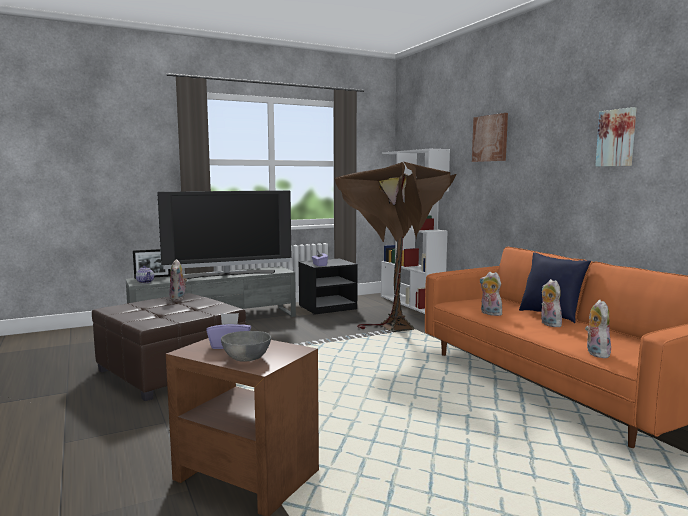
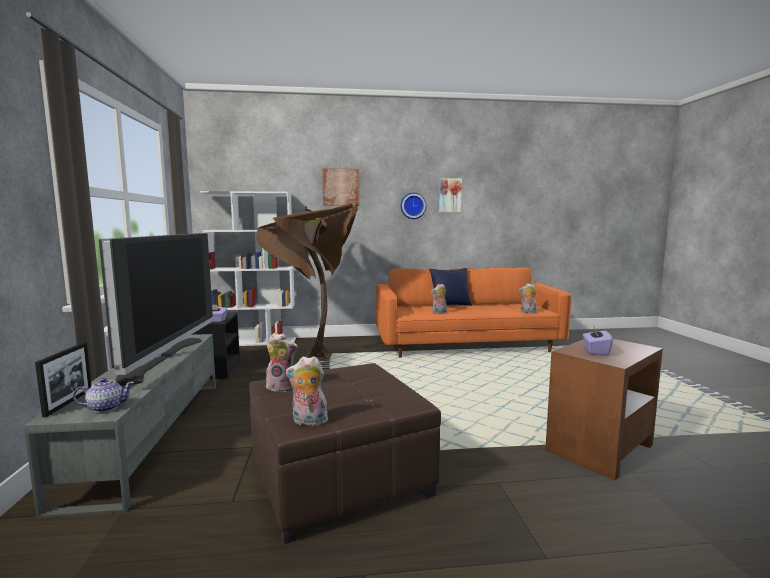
camera: 70 degrees left, 0 degrees up
(245, 359) = (628, 349): grey bowl -> none
(548, 324) = (469, 309): plush toy -> plush toy (308, 422)
(564, 158) = (413, 206): none -> wall clock

